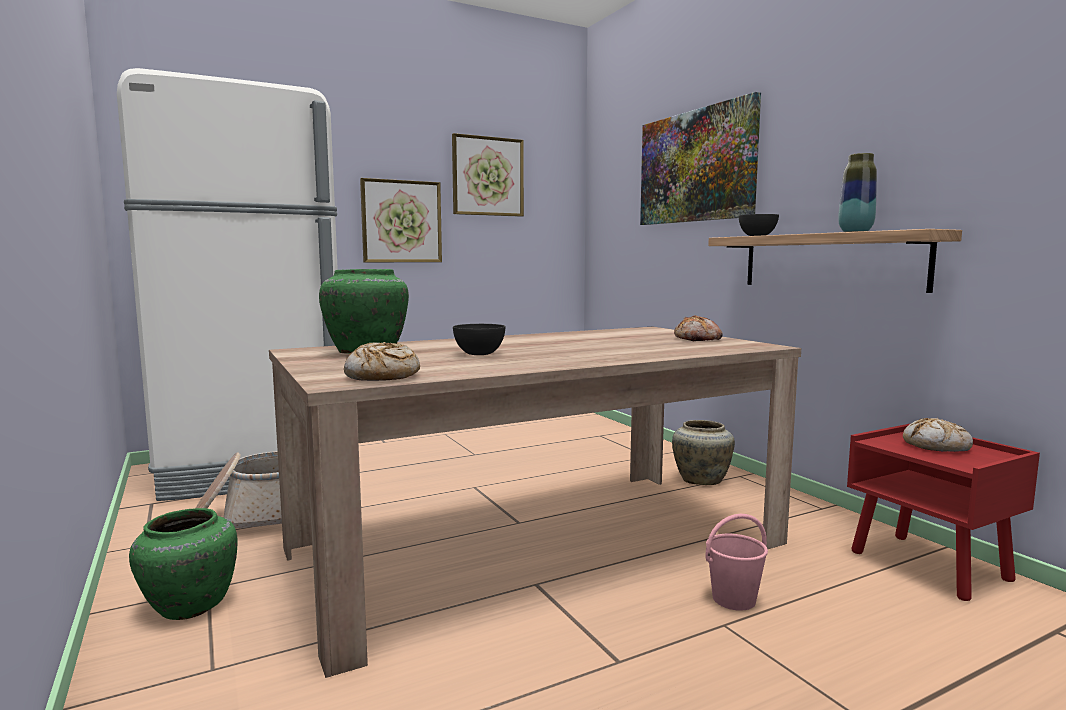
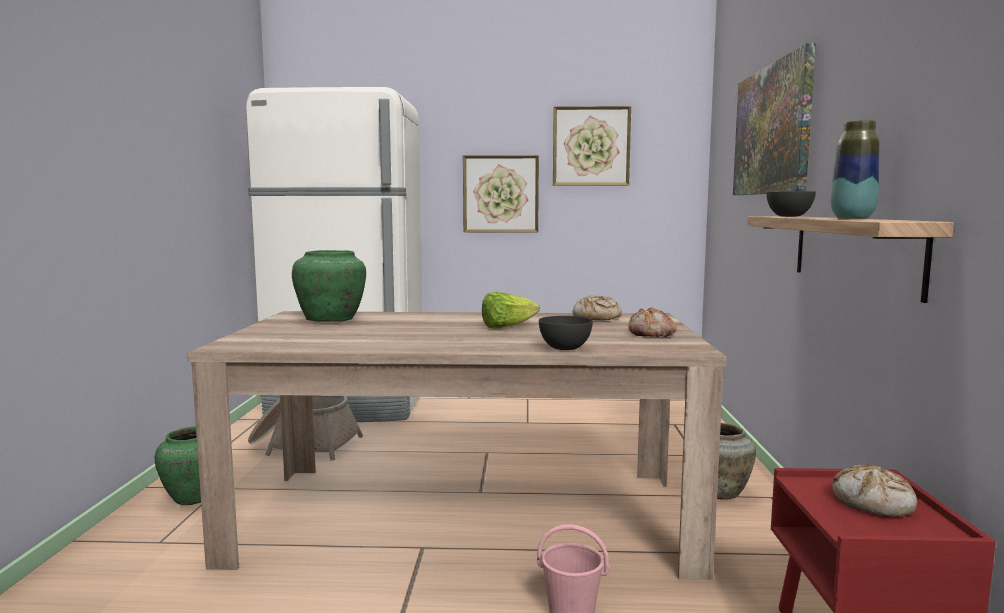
camera: 30 degrees right, 0 degrees up
(382, 376) = (268, 344): bread -> bread (596, 318)
(479, 354) = (399, 330): grey bowl -> grey bowl (564, 348)
(568, 344) = (507, 327): none -> lettuce

